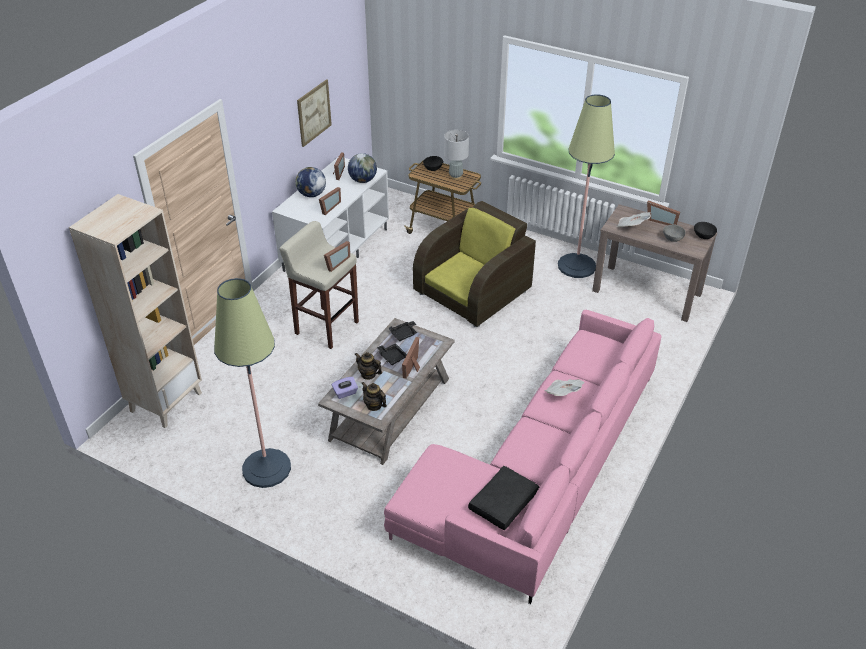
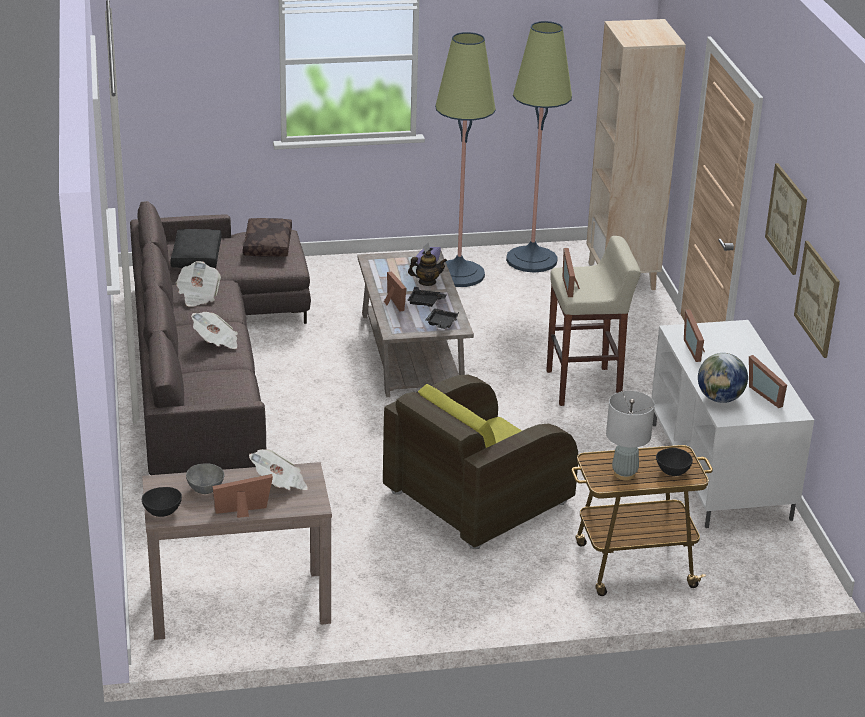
camera: 140 degrees right, 10 degrees down
(275, 119) = (786, 218): none -> picture
(311, 194) = (744, 355): globe -> none
(374, 405) = (388, 265): teapot -> none
(434, 486) = (266, 245): none -> brown pillow
(473, 291) = (476, 497): brown armchair -> brown armchair turned 45 degrees clockwise
(538, 471) = (209, 363): pink sofa -> grey sofa
(540, 448) = (198, 295): none -> newspaper
(576, 266) = (378, 599): floor lamp -> floor lamp (531, 260)

